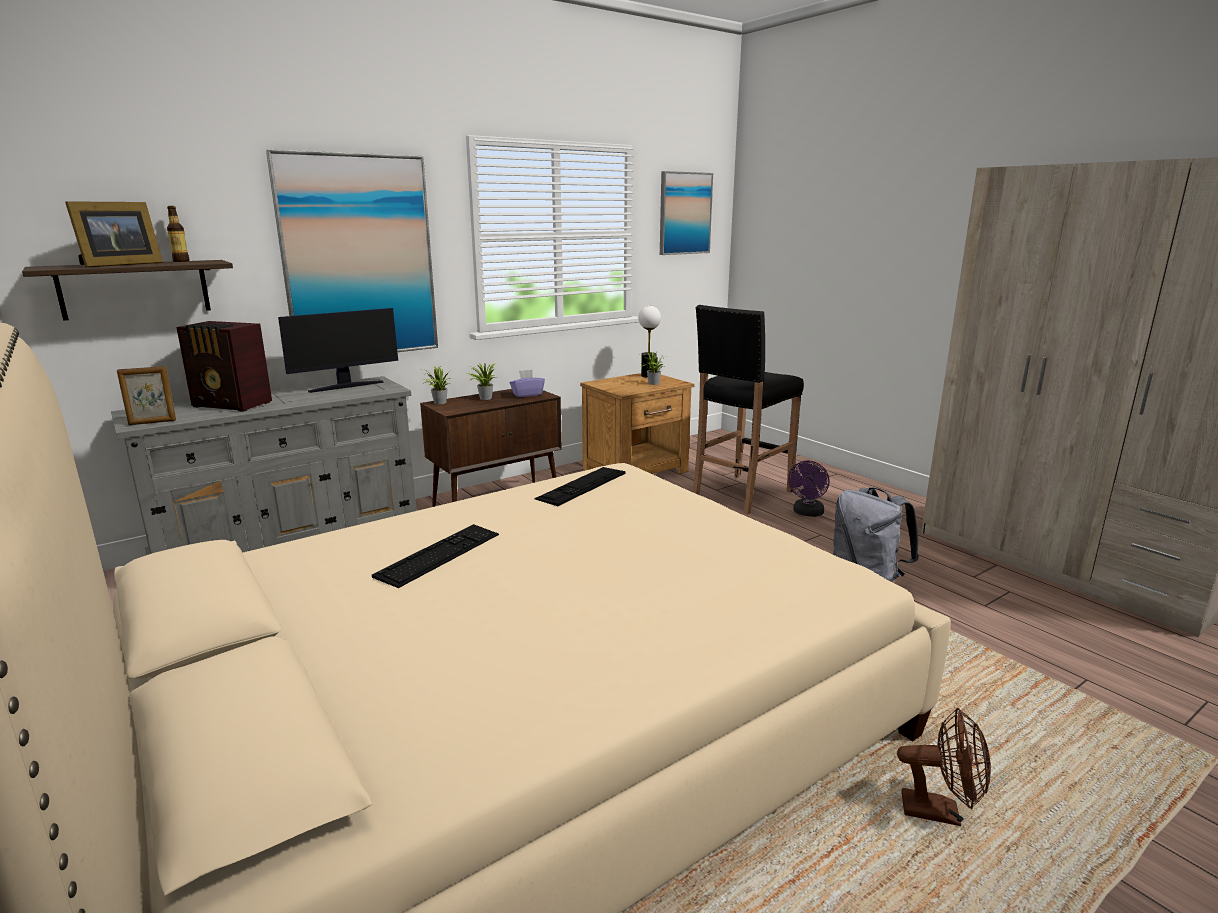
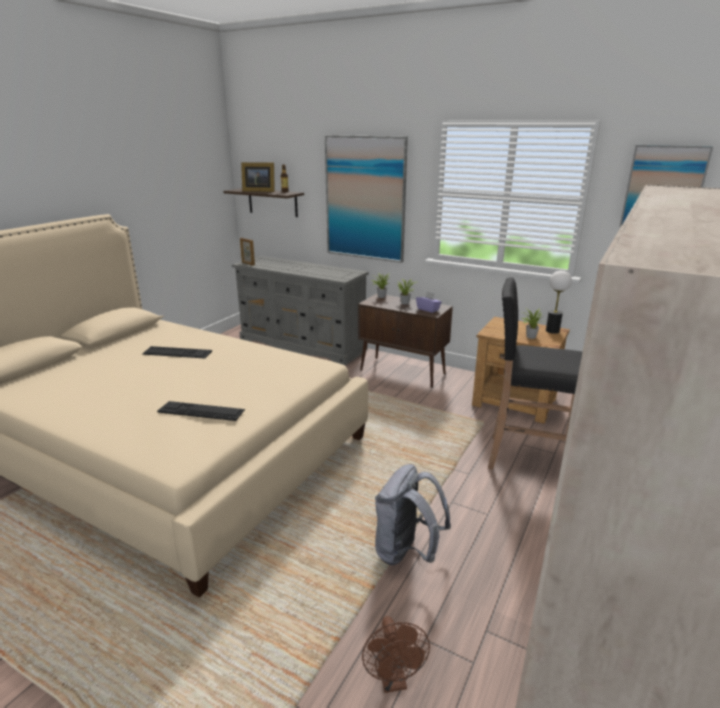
camera: 65 degrees right, 5 degrees up
(232, 405) = (284, 265): radio -> none
(346, 386) = (337, 271): monitor -> none
(582, 485) = (285, 361): keyboard -> keyboard (201, 411)
(807, 513) = (527, 500): purple fan -> none
(940, 812) = (125, 610): brown fan -> brown fan (393, 680)

